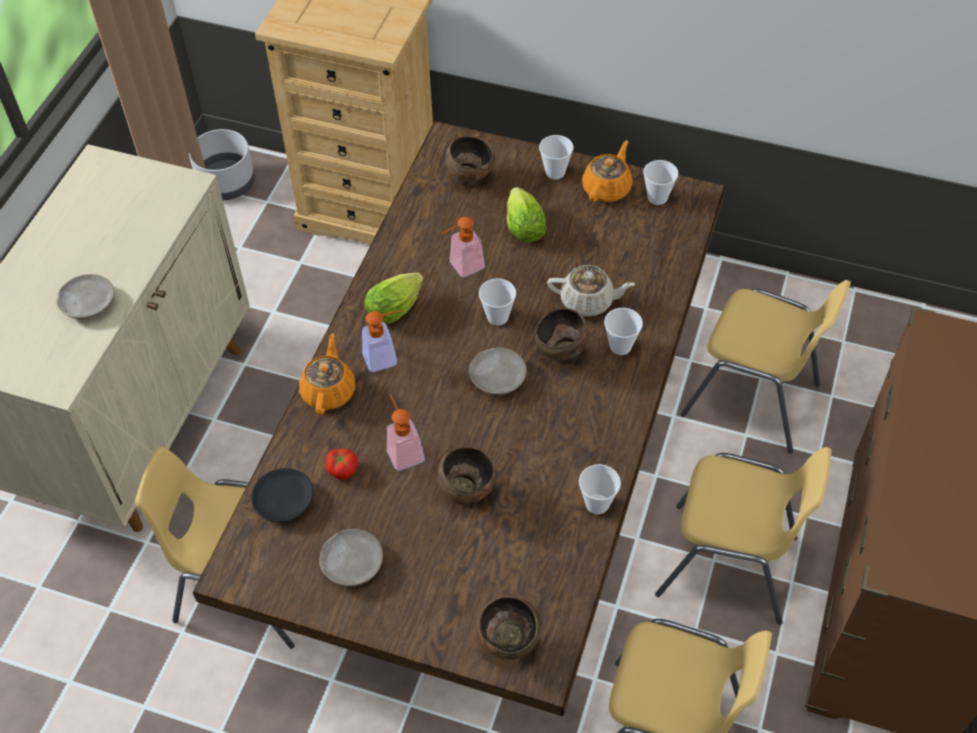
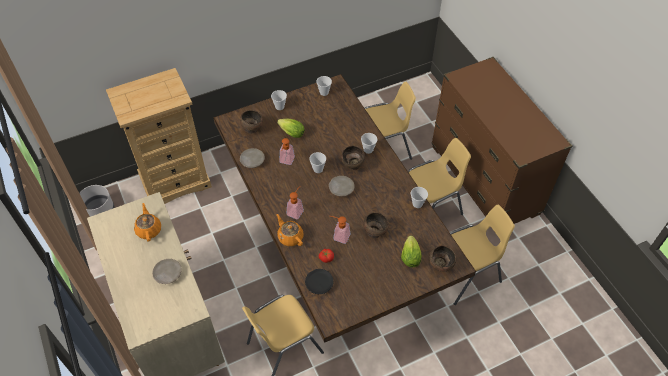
camera: 45 degrees left, 0 degrees up
(352, 562) = (365, 284): beige plate -> beige plate (252, 161)
(397, 307) = (280, 191): lettuce -> lettuce (410, 255)
(588, 301) = (341, 142): beige teapot -> none
(607, 188) = (304, 100): orange teapot -> orange teapot (149, 229)

